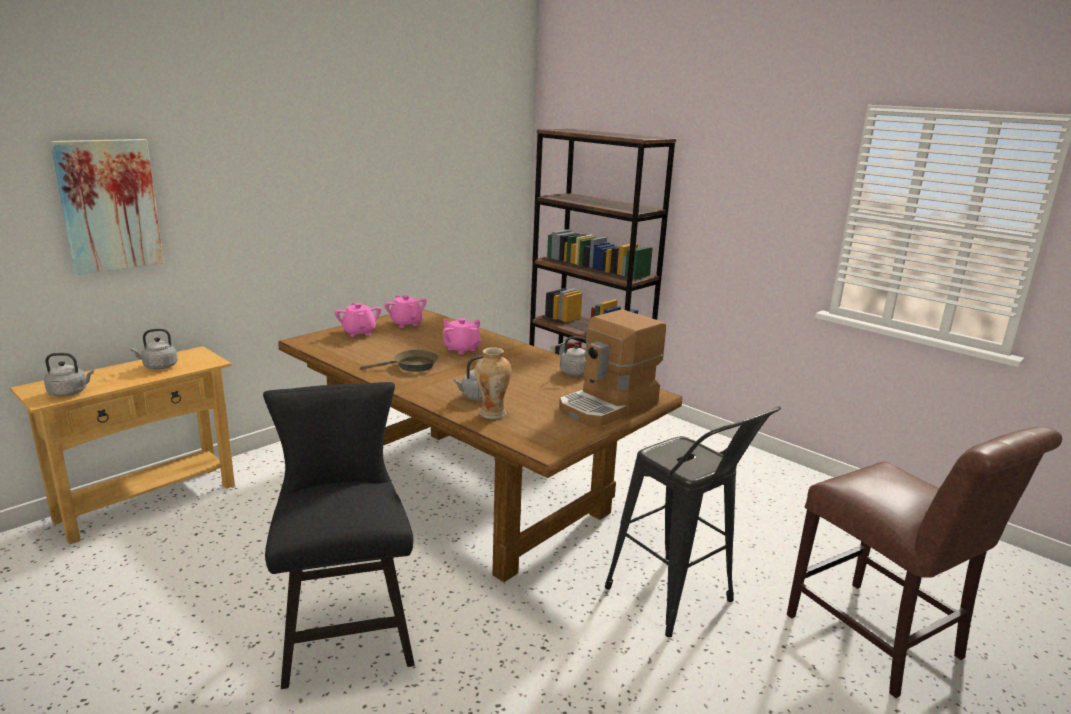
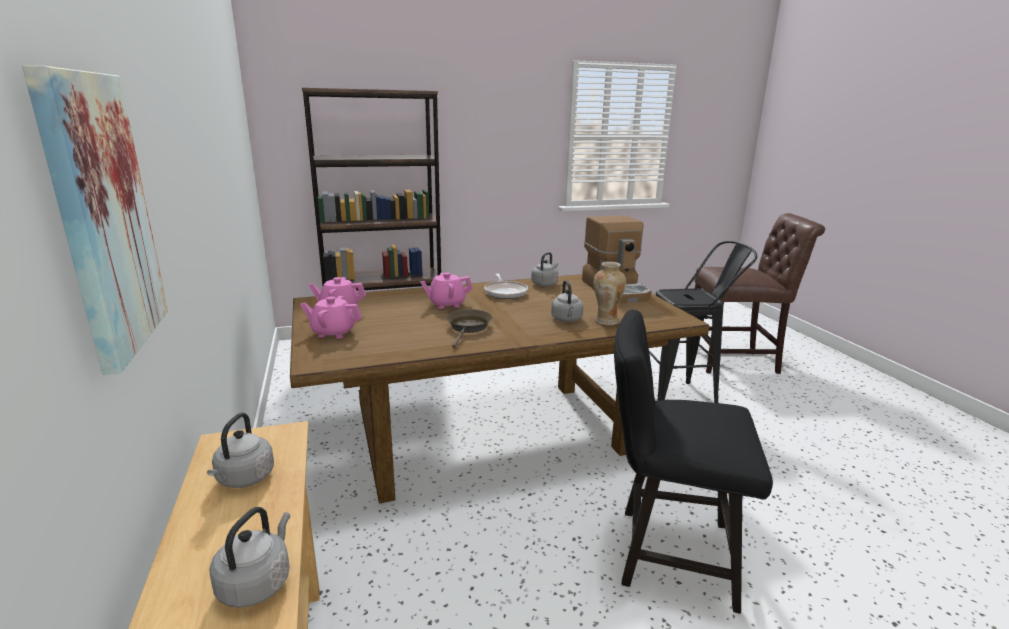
camera: 60 degrees left, 0 degrees up
(523, 362) = (505, 292): none -> frying pan

